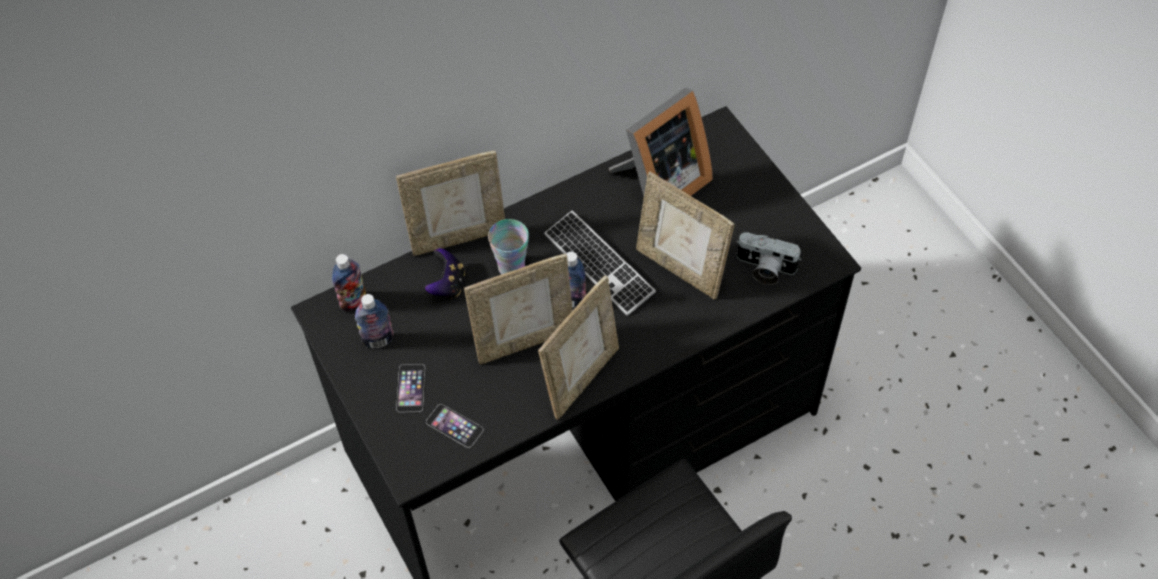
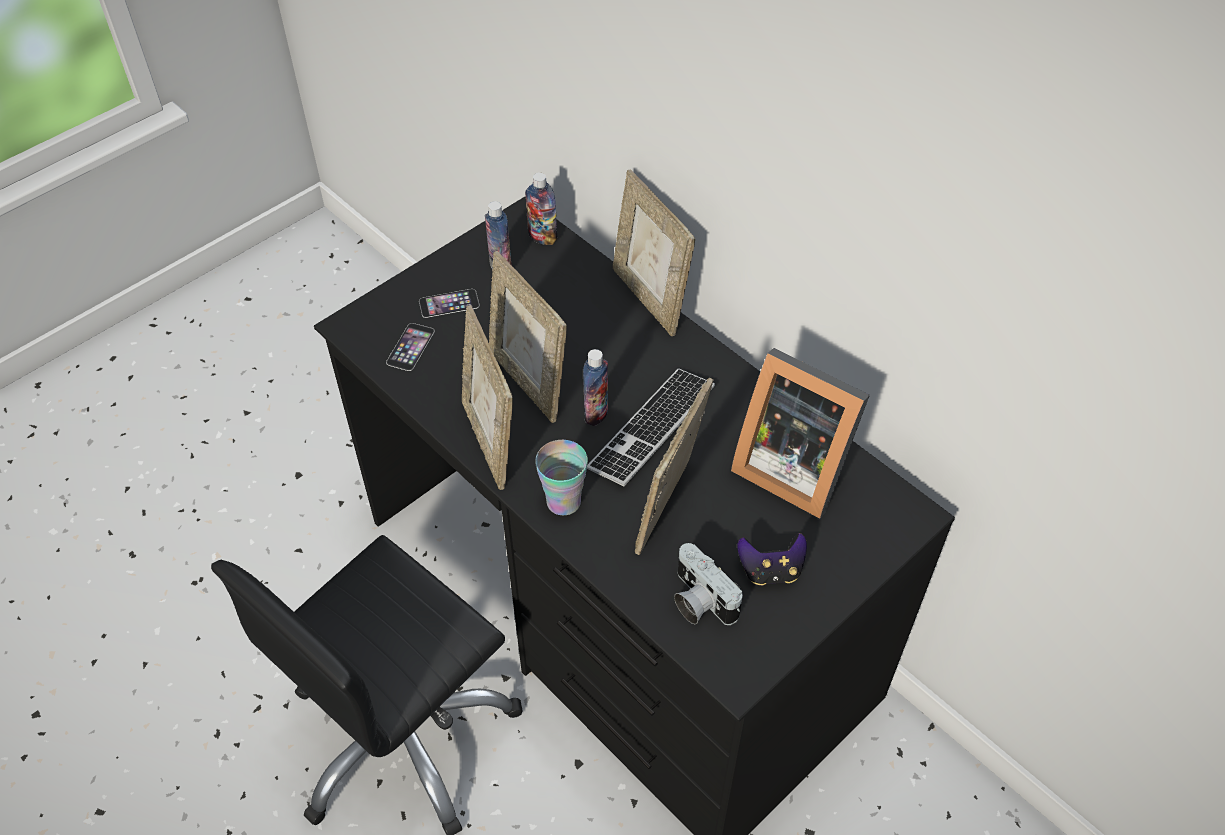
camera: 75 degrees right, 5 degrees down
(447, 284) = (584, 303): game controller -> game controller (770, 570)
(511, 267) = (623, 351): cup -> cup (563, 501)
(581, 378) = (491, 442): picture frame -> picture frame turned 45 degrees clockwise
(764, 269) = (699, 600): camera -> camera turned 45 degrees counterclockwise

